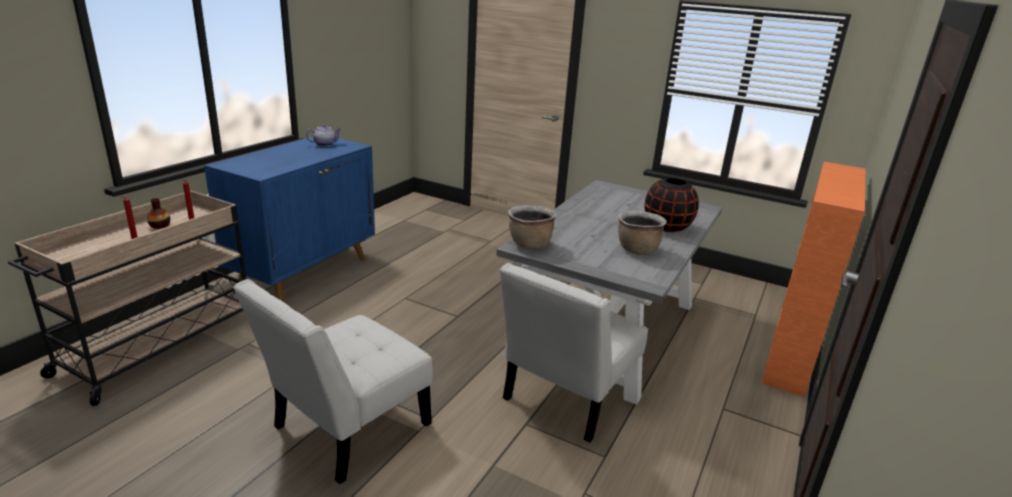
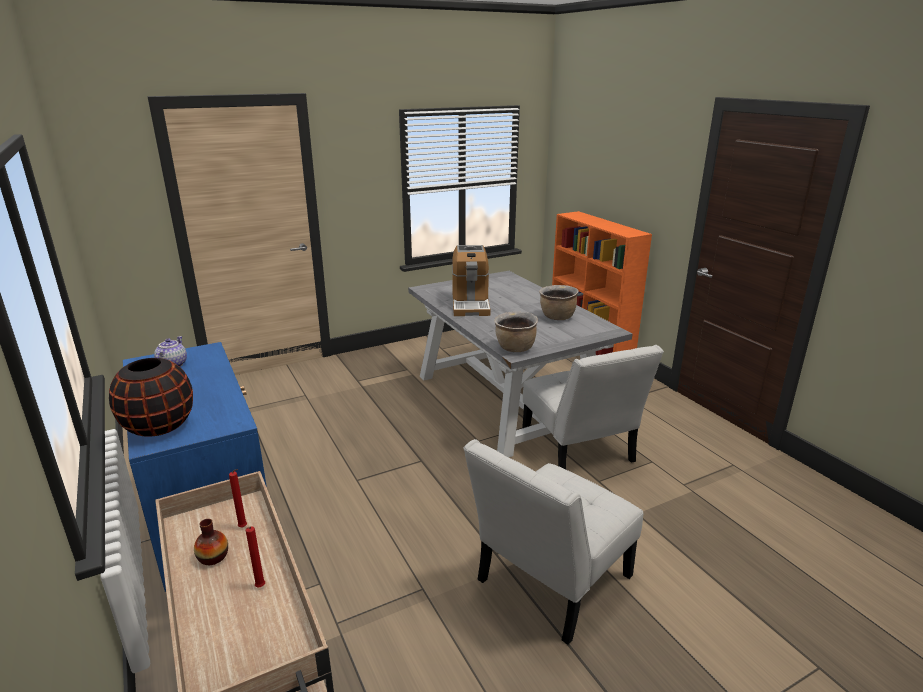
camera: 55 degrees left, 0 degrees up
(345, 430) = (549, 583): white chair -> white chair turned 60 degrees clockwise
(601, 208) = (470, 304): none -> coffee machine
(667, 227) = (528, 296): black vase -> black vase (159, 426)

